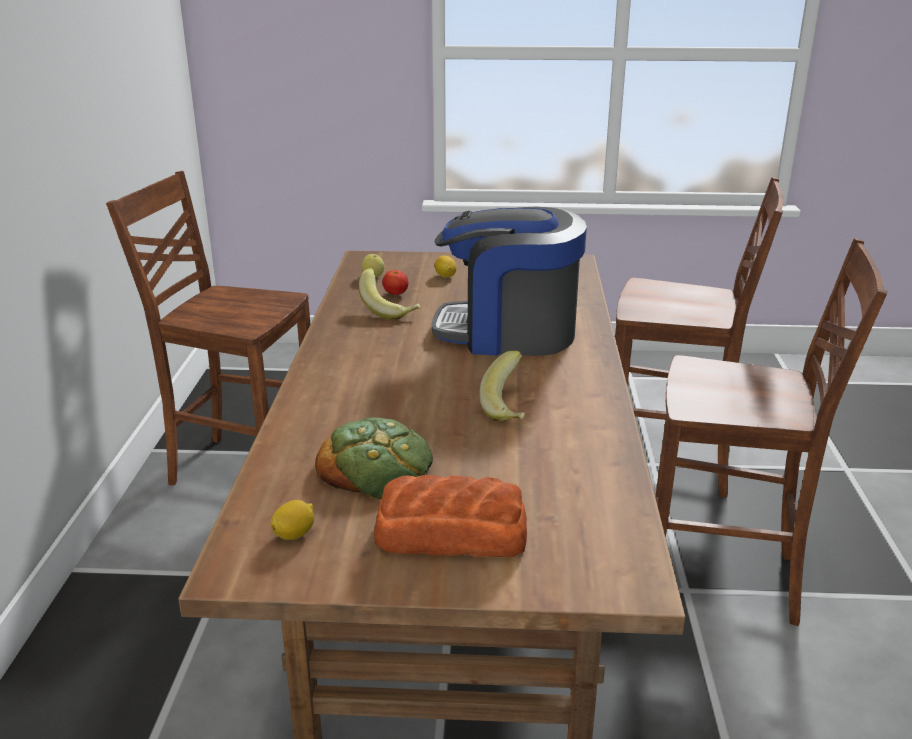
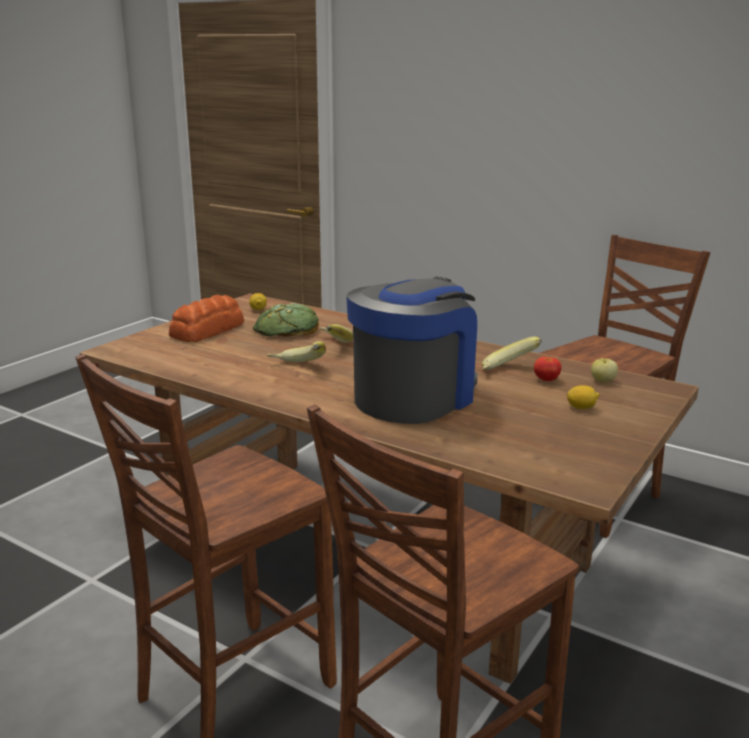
camera: 120 degrees right, 5 degrees down
(411, 412) = (331, 345): none -> banana

